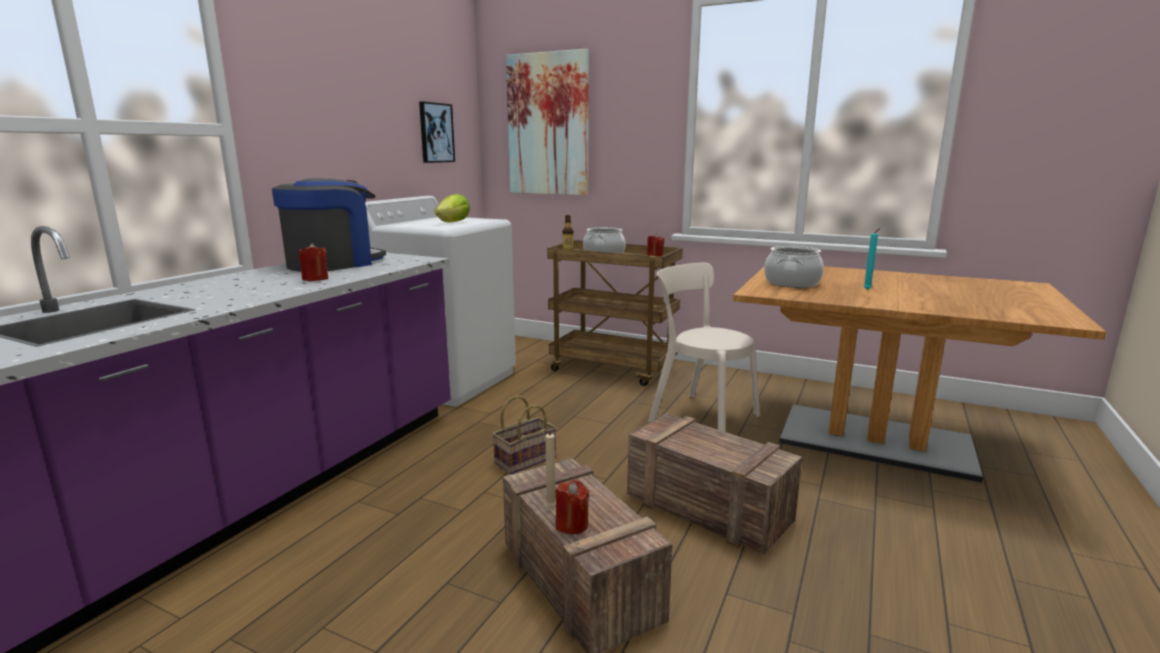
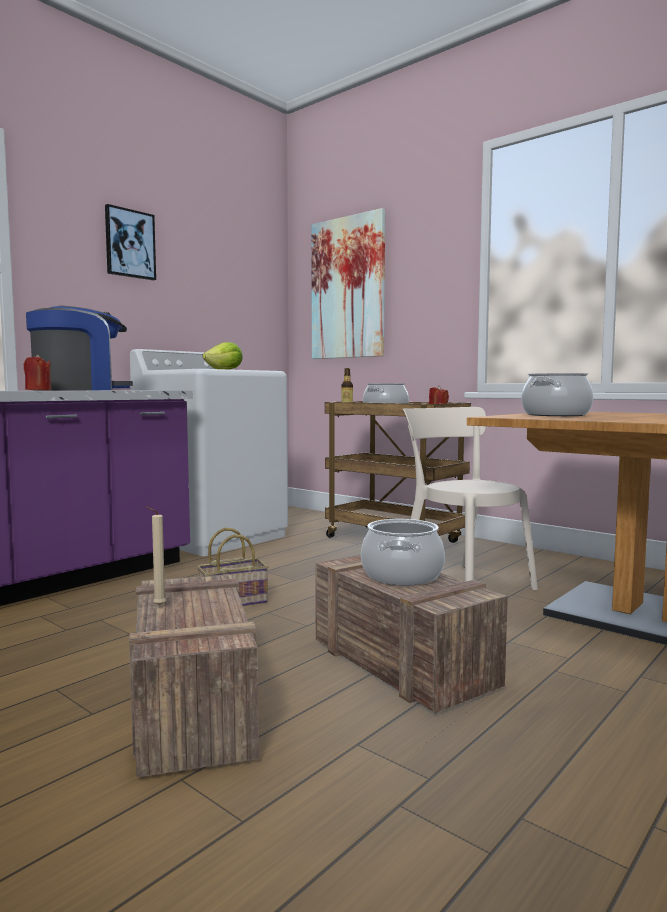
camera: 15 degrees right, 10 degrees down
(436, 133) = (235, 297): picture -> picture (130, 244)
(572, 524) = (164, 620): red candle -> none
(709, 442) = (401, 575): none -> cooking pot
(867, 290) = (646, 417): turquoise candle -> none

